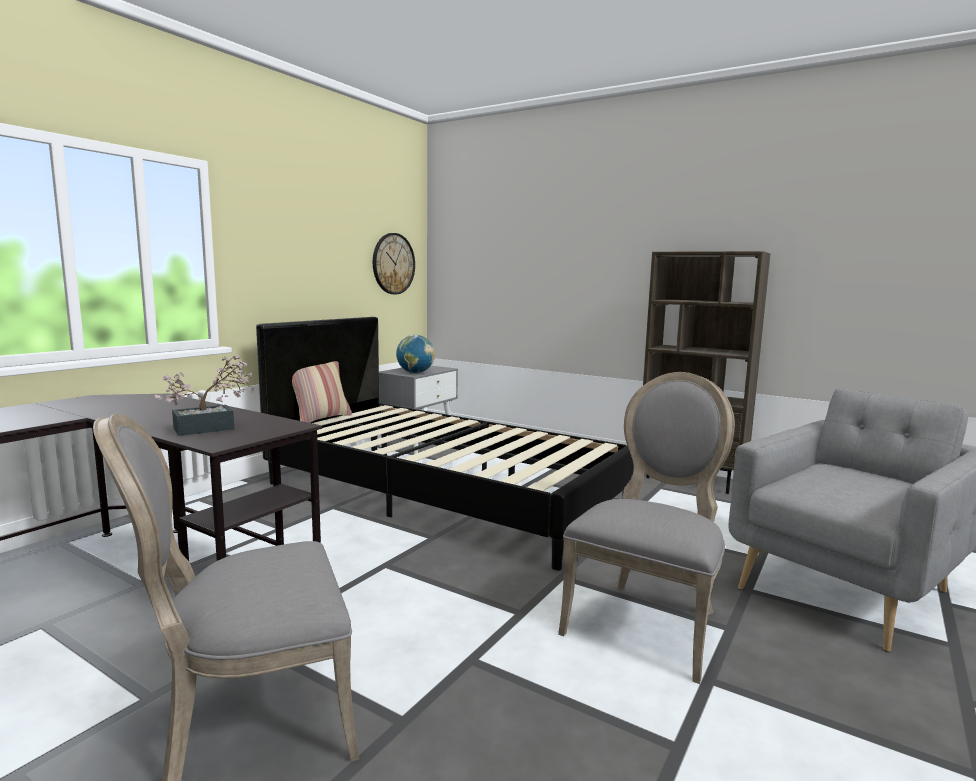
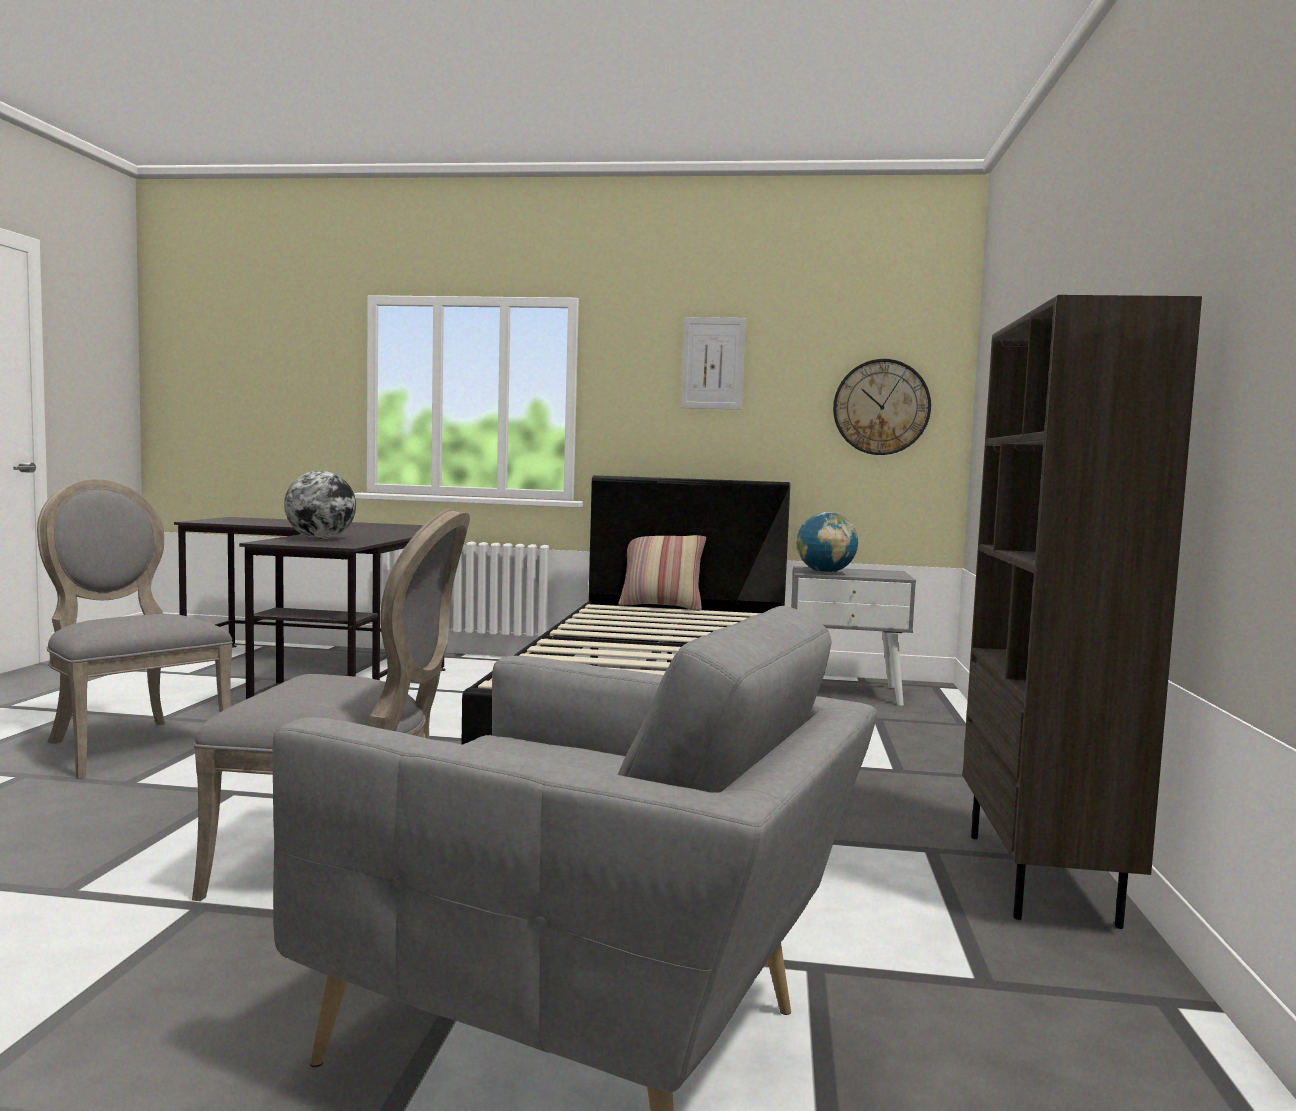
camera: 65 degrees right, 5 degrees down
(212, 428) = (320, 539): potted plant -> globe
(308, 229) = (713, 363): none -> picture

